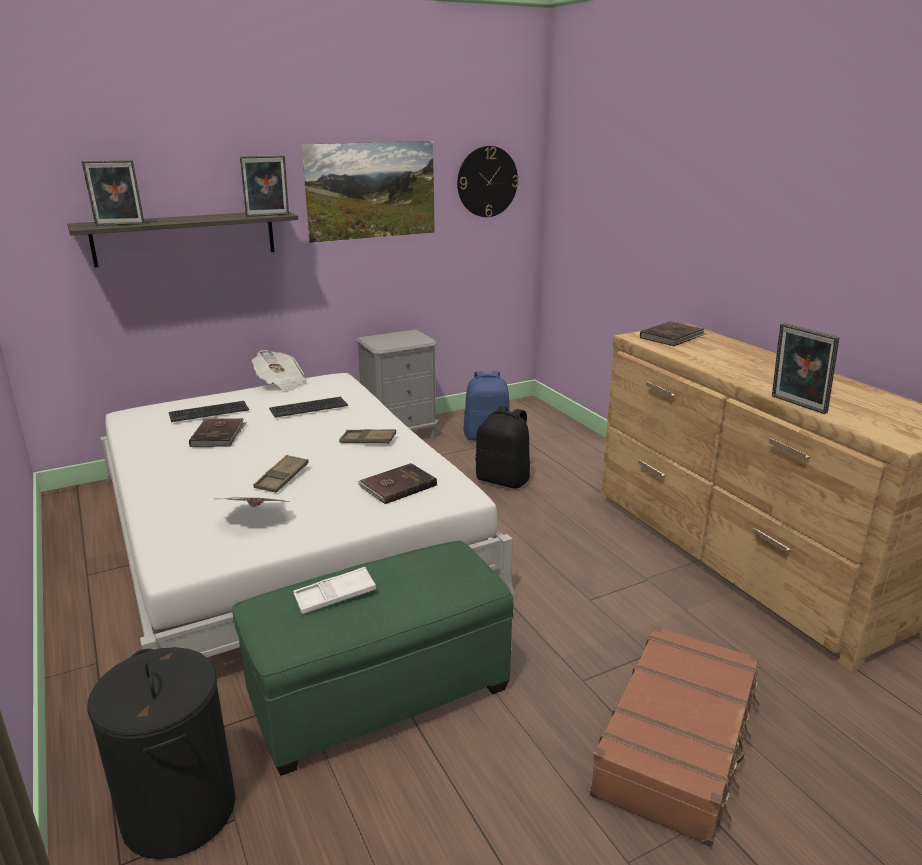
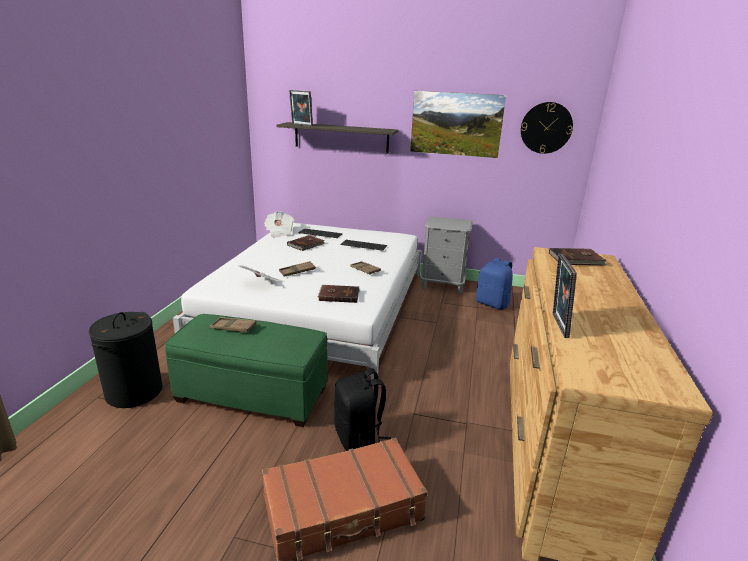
camera: 40 degrees right, 0 degrees up
(268, 215) = (377, 130): picture frame -> none
(280, 383) = (371, 230): newspaper -> newspaper (279, 232)
(335, 596) = (233, 328): white tray -> brown tray
(503, 480) = (464, 330): black backpack -> black backpack (359, 438)

